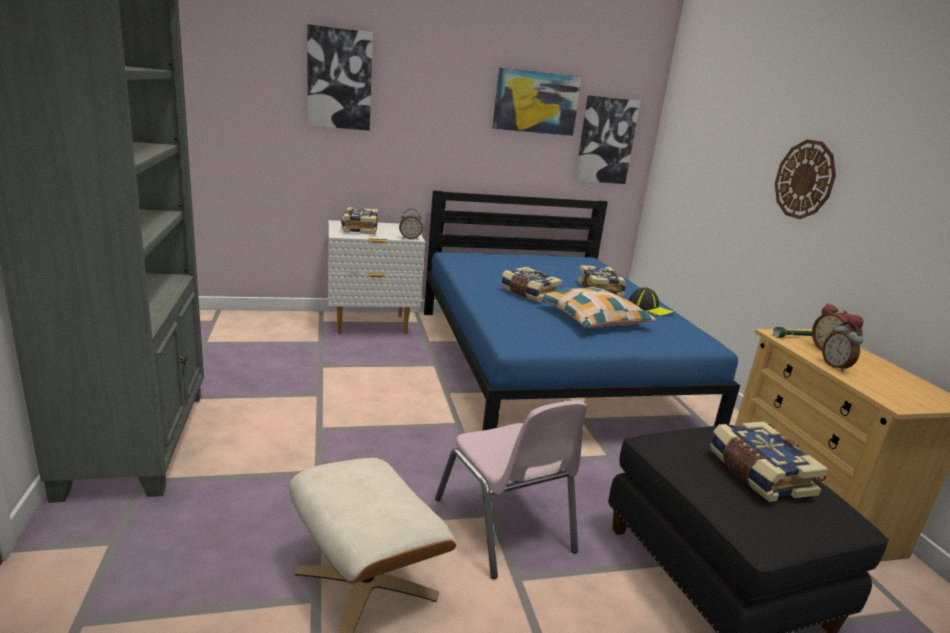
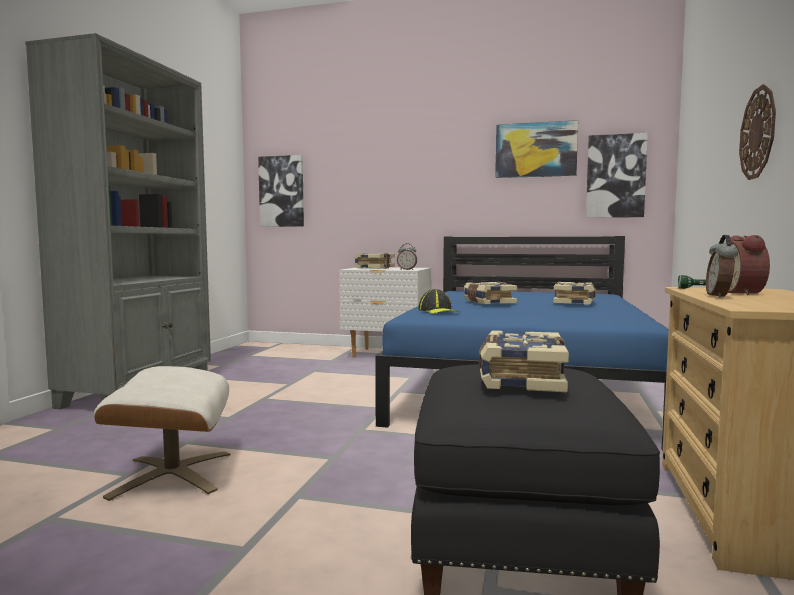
camera: 30 degrees right, 15 degrees down
(339, 79) = (366, 154): picture -> picture (282, 191)
(504, 525) = (333, 465): pink chair -> none
(593, 319) = (529, 313): pillow -> none
(649, 308) = (613, 311): cap -> cap (439, 311)

